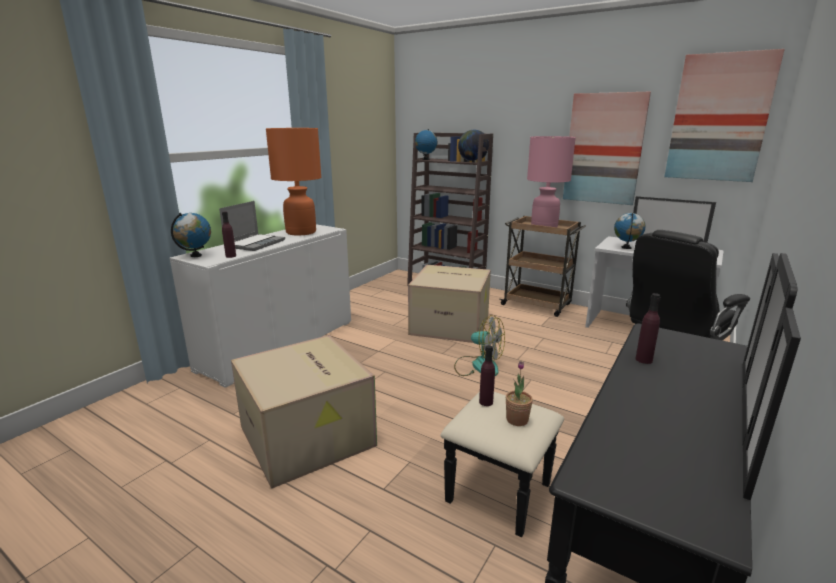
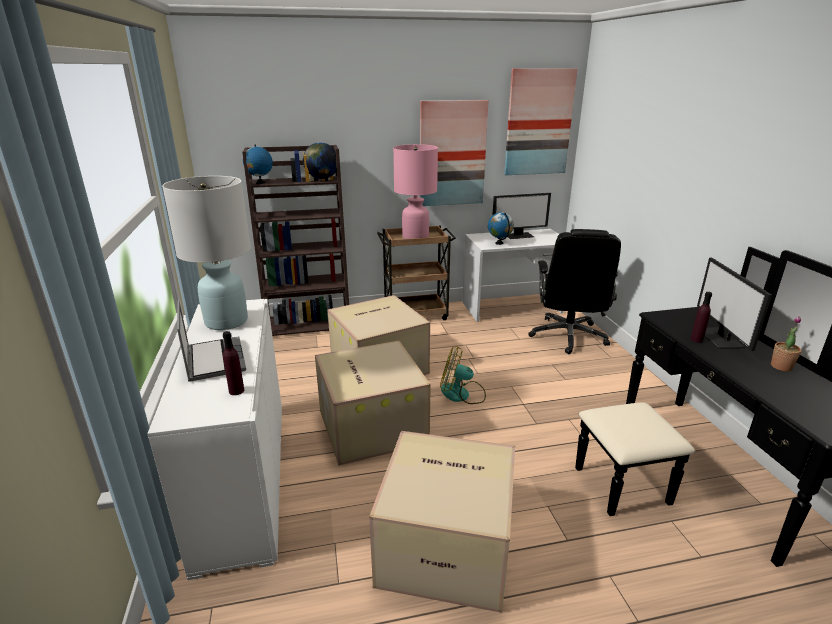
camera: 45 degrees left, 5 degrees up
(196, 255) = (184, 412): globe -> none
(301, 232) = (226, 321): orange table lamp -> white table lamp
(383, 353) = (370, 425): none -> cardboard box
(478, 366) = (462, 394): fan -> fan turned 150 degrees counterclockwise
(486, 402) = (610, 419): purple bottle -> none
(517, 420) = (646, 421): potted plant -> potted plant (781, 366)
(684, 371) = (721, 338): none -> monitor

